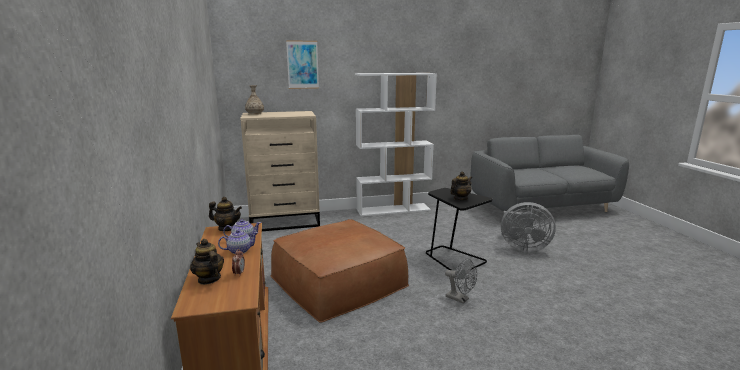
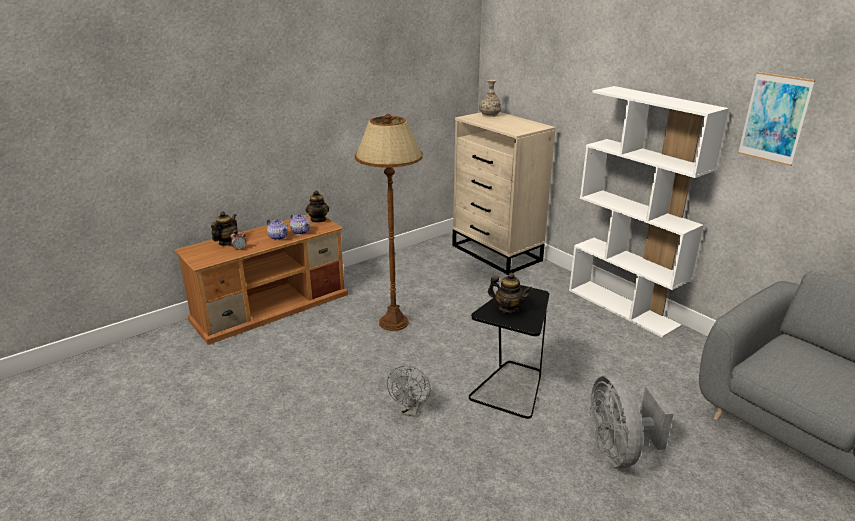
camera: 65 degrees right, 10 degrees up
(302, 64) = (557, 62): picture -> picture (774, 118)
(338, 280) = (394, 322): brown ottoman -> brown floor lamp

